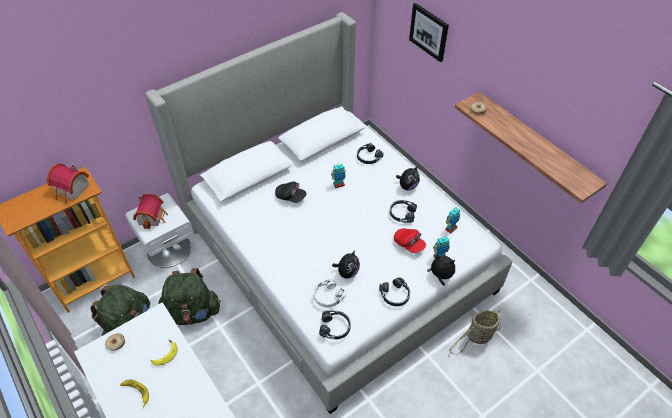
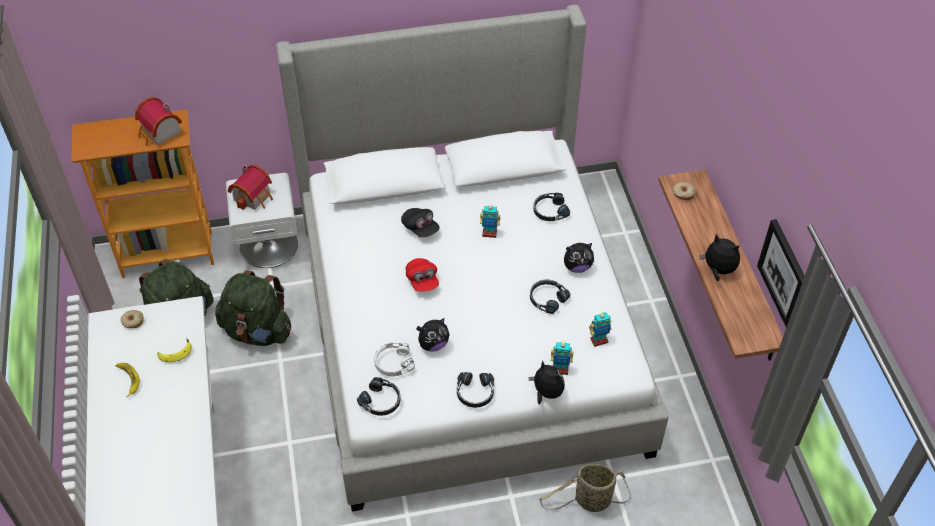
camera: 25 degrees right, 0 degrees up
(409, 244) = (531, 340): red cap -> red cap (422, 281)
(429, 32) = (675, 66): picture -> picture (784, 273)
(533, 150) = (718, 270): none -> plush toy

